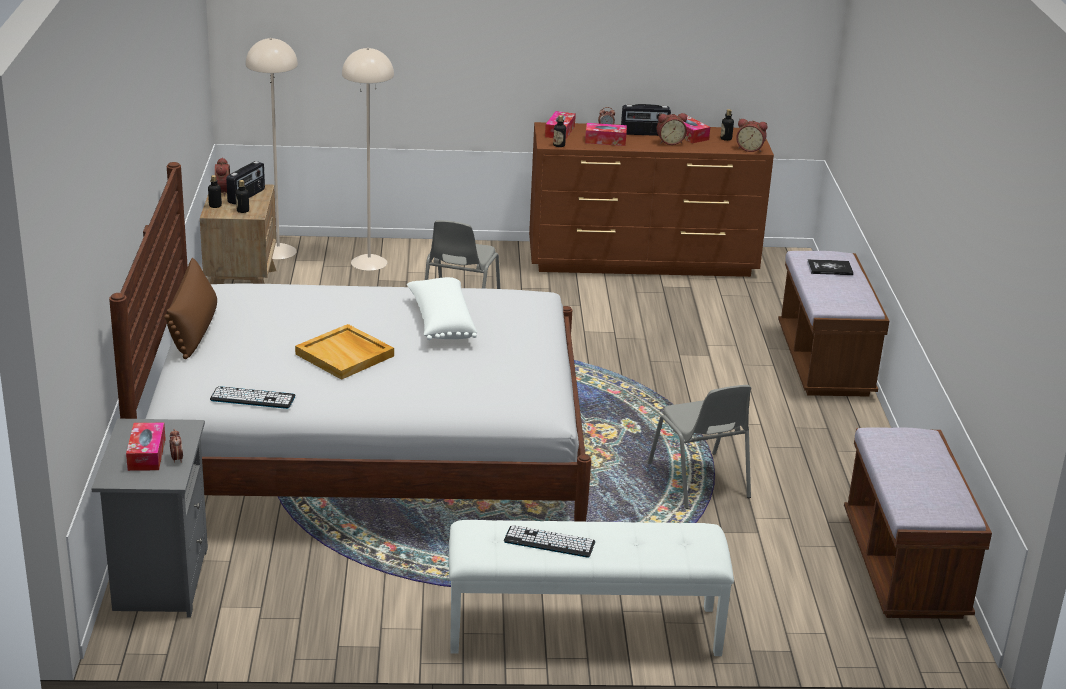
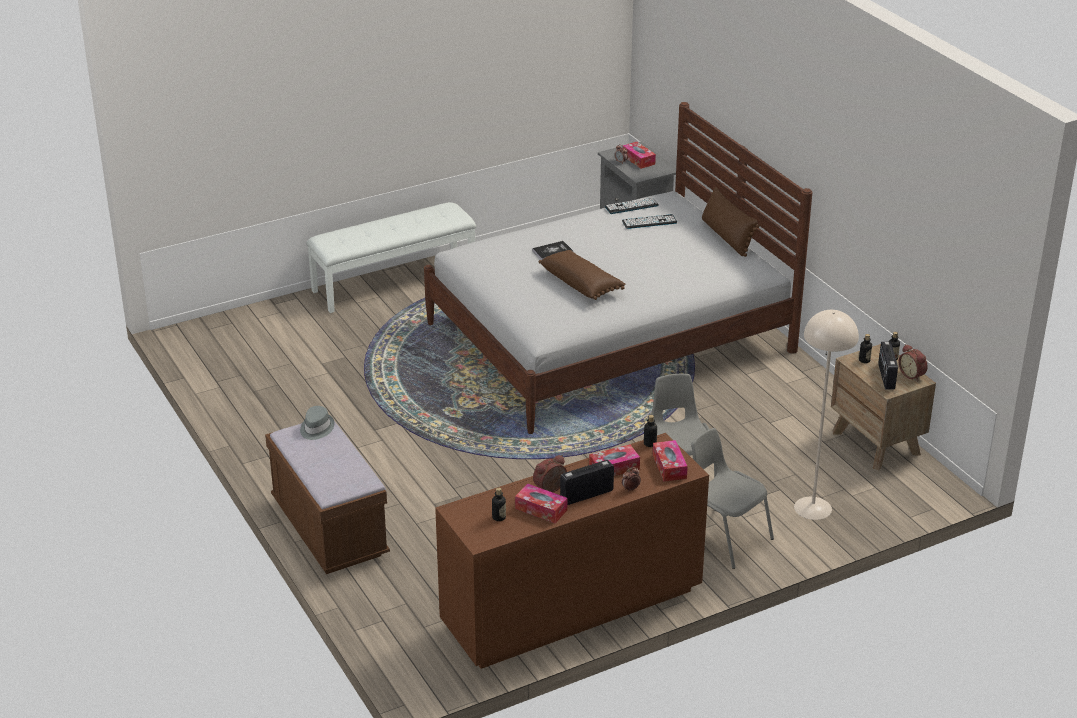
camera: 155 degrees right, 5 degrees up
(278, 251) = (903, 492): beige floor lamp -> none
(345, 355) = (612, 243): beige tray -> none
(441, 322) = (581, 284): white pillow -> brown pillow
(549, 542) = (412, 220): keyboard -> keyboard (649, 222)
(699, 482) = (378, 386): grey chair -> grey chair (724, 537)
(750, 149) = (464, 507): alarm clock -> none
(829, 268) = (335, 468): book -> book (552, 251)
(834, 302) = (316, 428): none -> grey hat
(904, 568) = (218, 368): brown bench -> none

